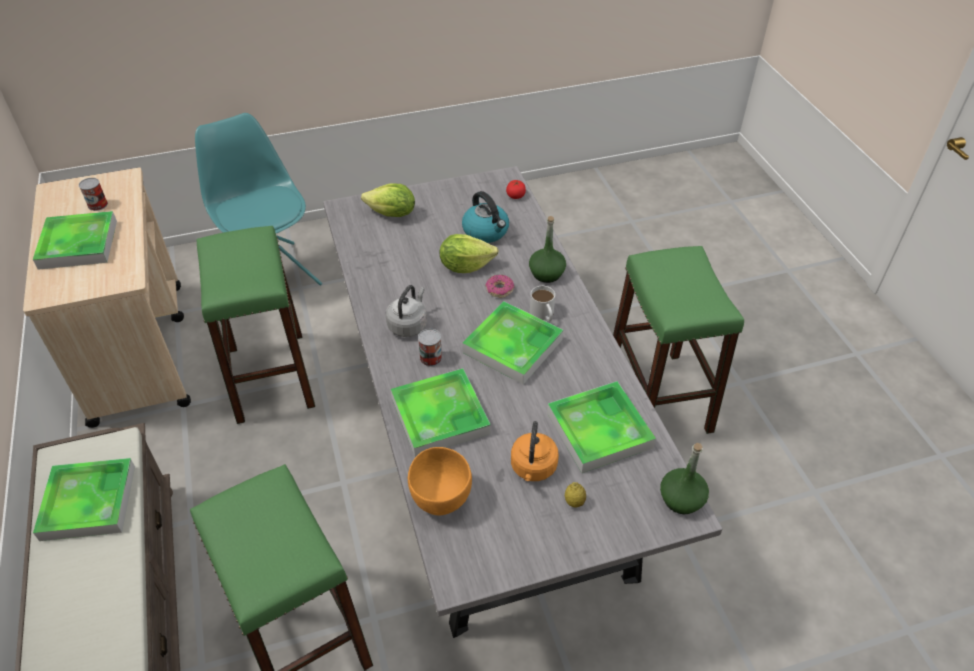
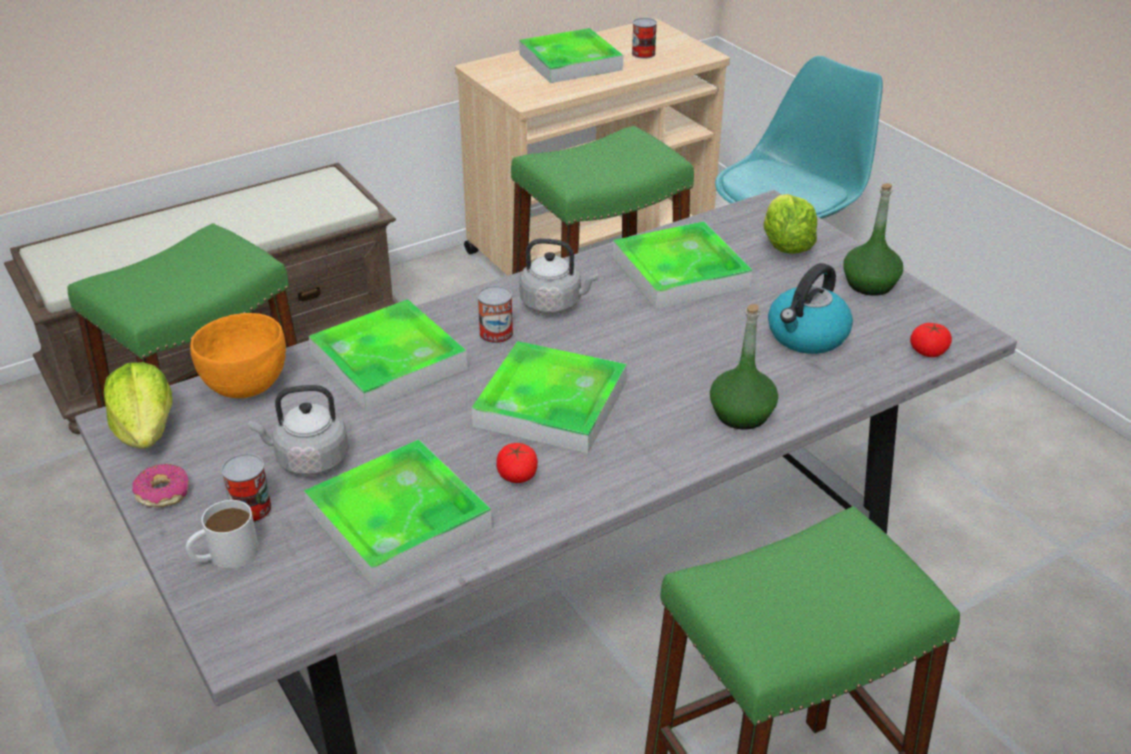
camera: 75 degrees right, 10 degrees down
(88, 502) = (271, 209): tray -> tray (680, 272)
(465, 266) = (709, 330): lettuce -> lettuce (146, 431)
(499, 289) = (673, 371): donut -> donut (163, 493)
(533, 468) = (308, 460): orange kettle -> grey kettle
(543, 314) = (637, 425): white mug -> white mug (224, 555)
(573, 372) = (517, 475): none -> tomato
(574, 502) = (251, 509): lemon -> can
(681, 499) = (268, 632): green bottle -> green bottle (869, 284)

